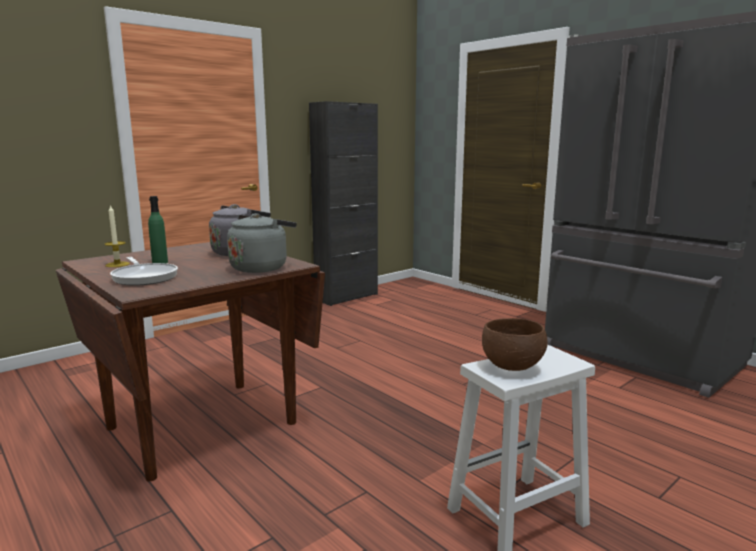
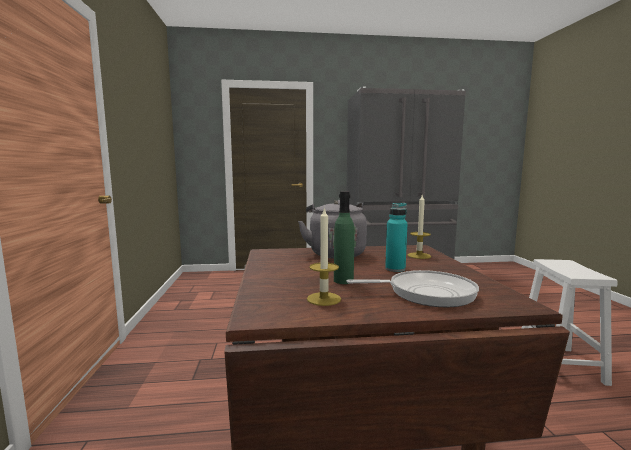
camera: 55 degrees left, 5 degrees down
(204, 267) = (395, 269): none -> turquoise bottle
(261, 267) = (419, 256): grey kettle -> candle
(346, 297) = (171, 302): black cabinet -> none
(512, 366) = (575, 271): brown bowl -> none

